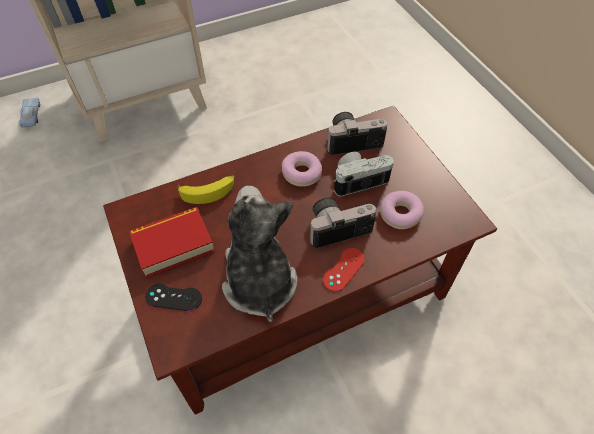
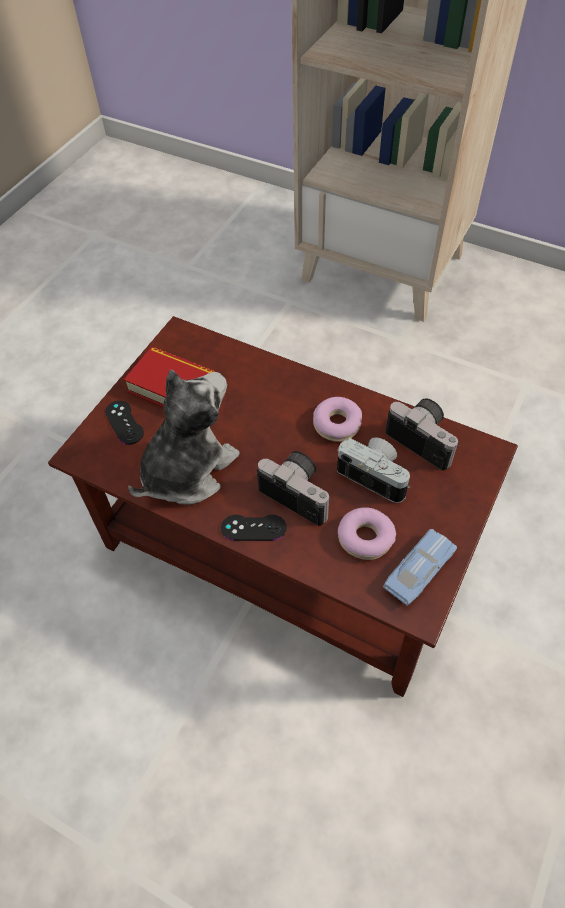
camera: 55 degrees right, 0 degrees up
(32, 115) = (280, 219): blue toy car -> blue toy car (419, 571)
(208, 191) = (249, 371): banana -> none
(343, 269) = (253, 528): red game controller -> black game controller

